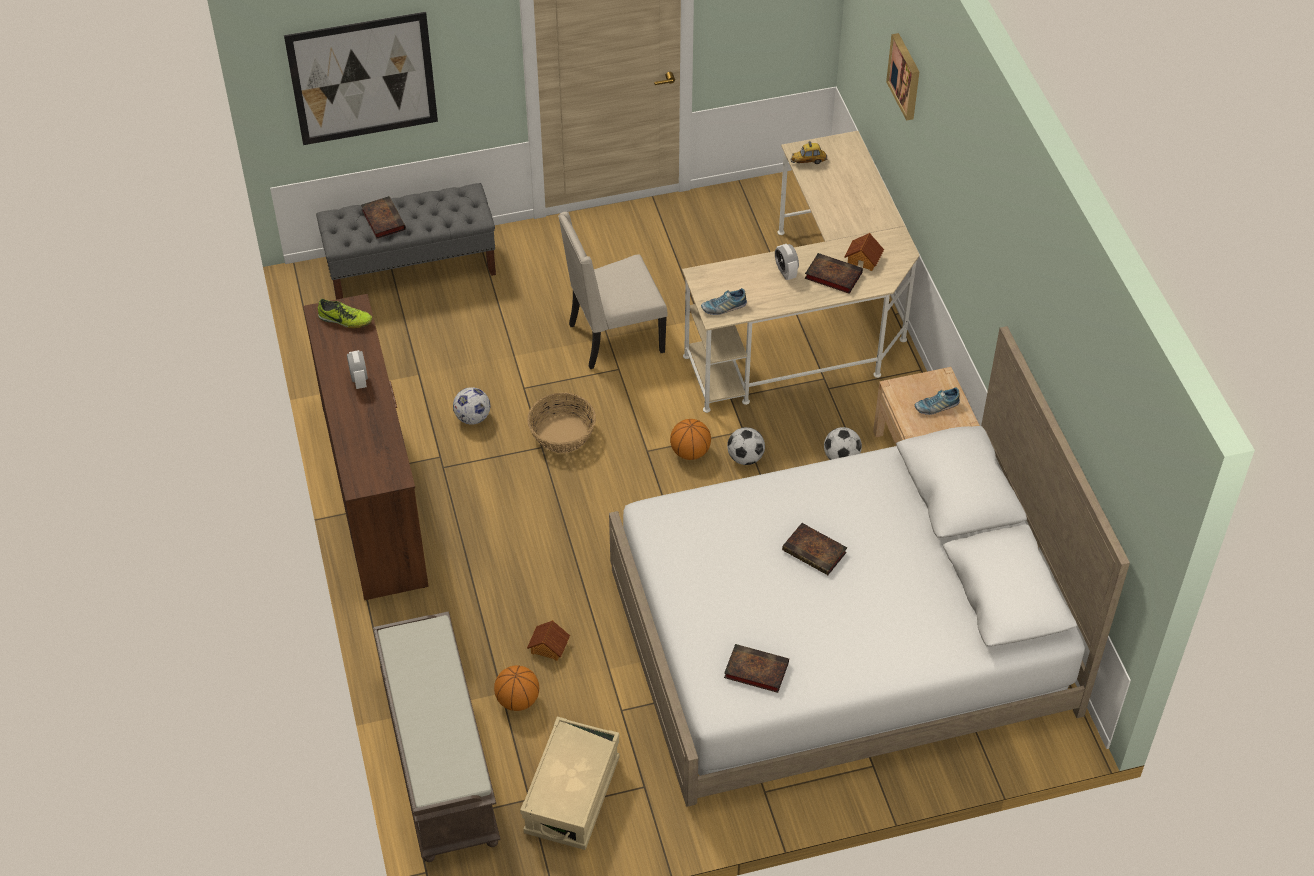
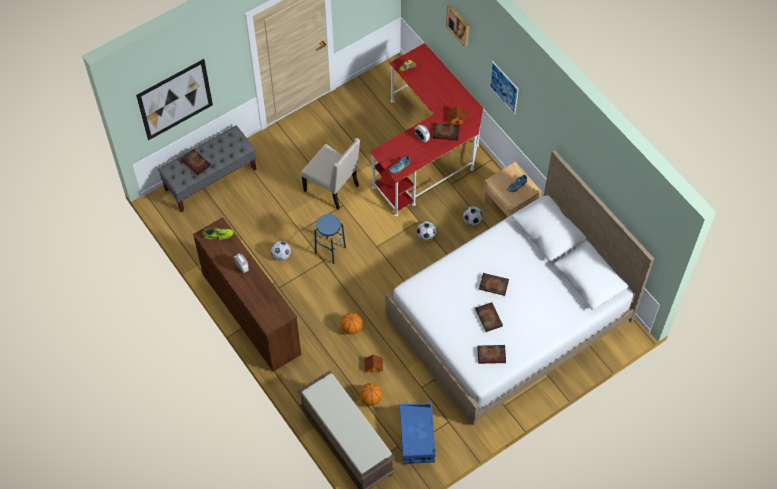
camera: 20 degrees left, 10 degrees up
(562, 433) = (330, 250): basket -> blue stool
(572, 796) = (417, 438): beige storage box -> blue storage box
(613, 338) = (333, 188): beige chair -> beige chair turned 105 degrees counterclockwise
(690, 452) = (398, 240): basketball -> basketball (351, 328)
(780, 606) = (489, 318): none -> book
(810, 324) = (428, 150): beige desk -> red desk
(952, 201) = (504, 87): none -> picture

